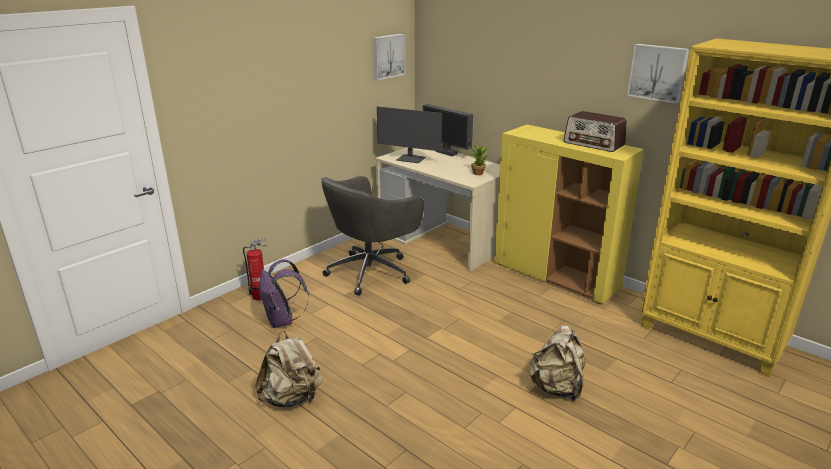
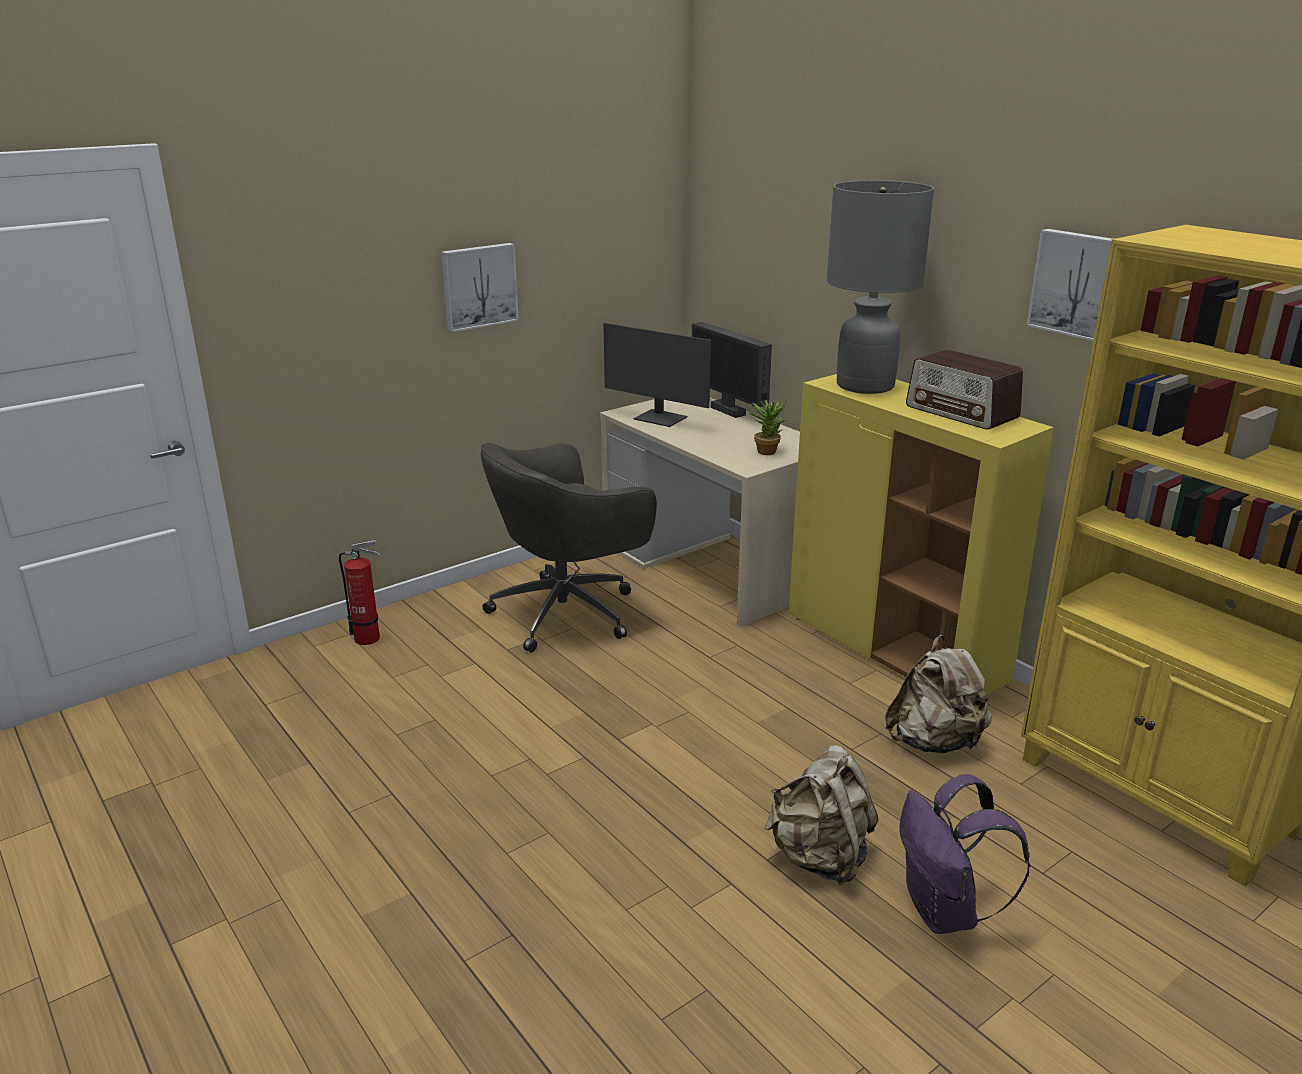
camera: 10 degrees right, 0 degrees up
(282, 321) = (388, 685): purple backpack -> purple backpack (945, 912)
(292, 398) = (355, 819): beige backpack -> beige backpack (935, 742)
(387, 56) = (631, 235): picture -> picture (478, 286)
(535, 133) = (864, 385): none -> grey table lamp

